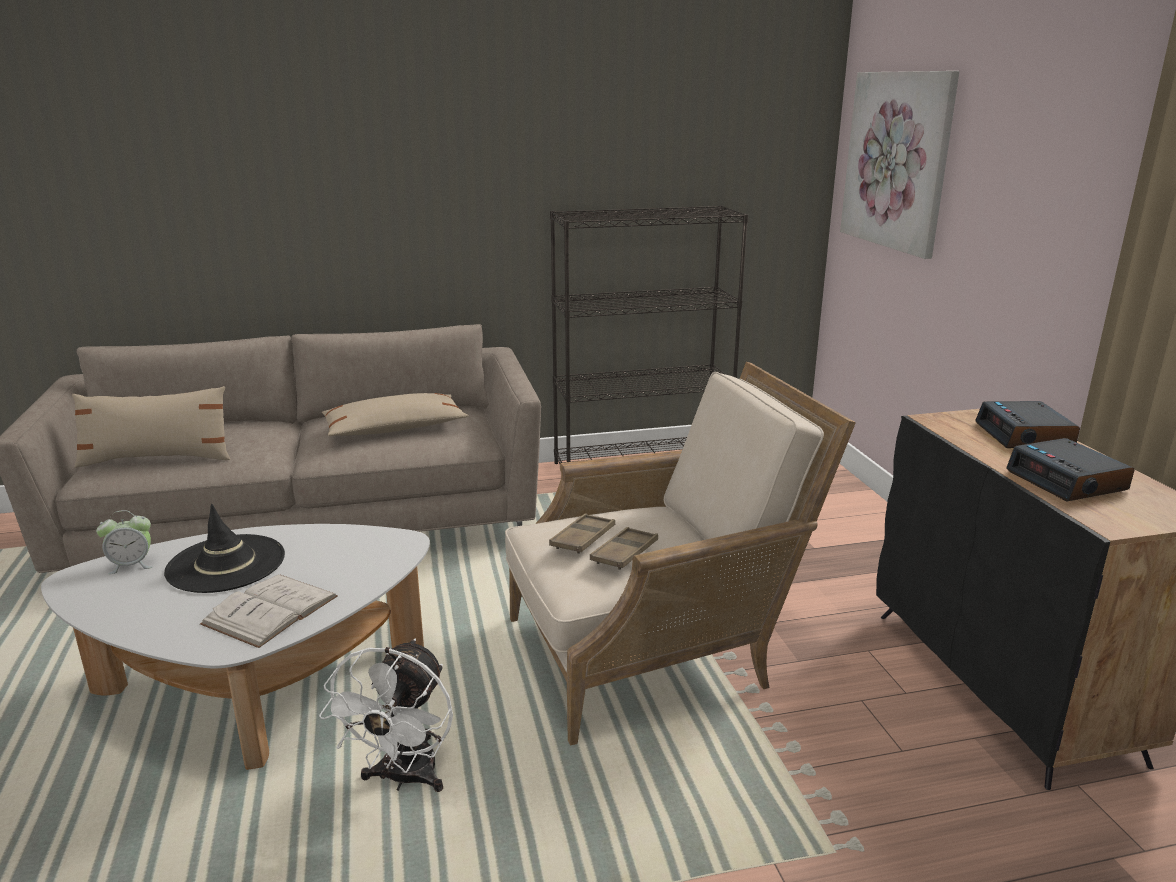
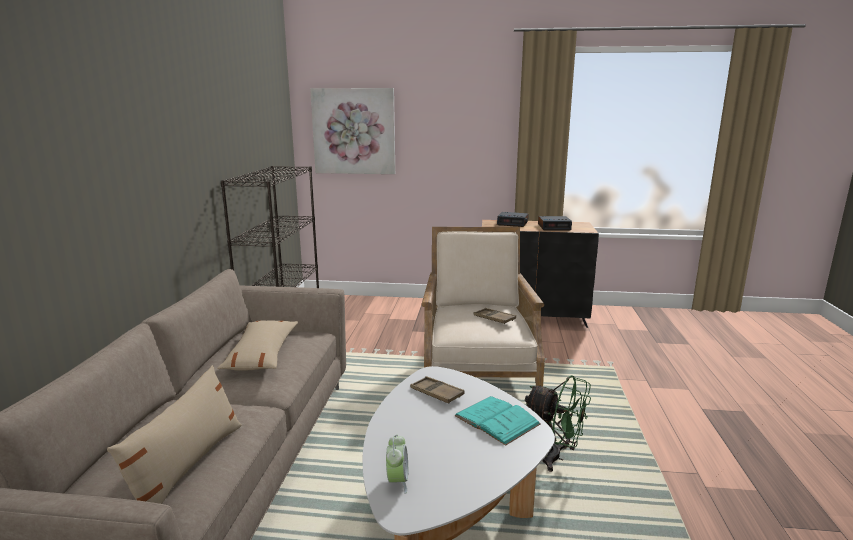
camera: 70 degrees left, 5 degrees down
(226, 564) = (423, 436): black hat -> none
(270, 610) = (496, 420): white book -> turquoise book
(404, 779) = (554, 457): white fan -> green fan
(583, 538) = (473, 324): brown tray -> brown tray (436, 393)

